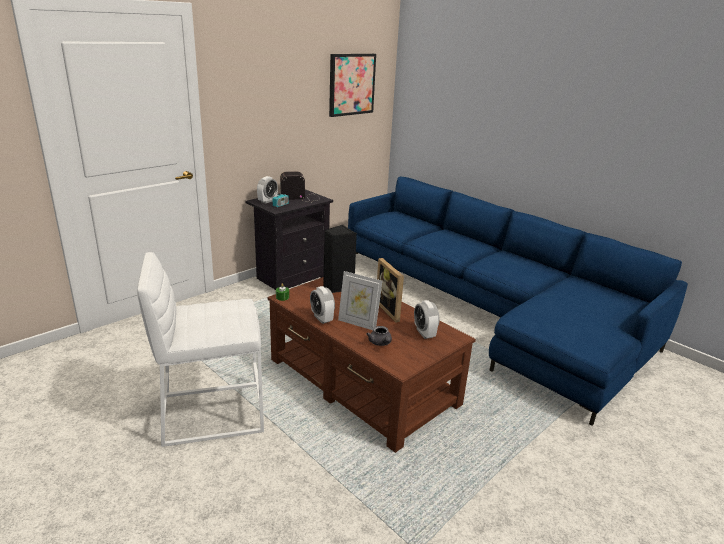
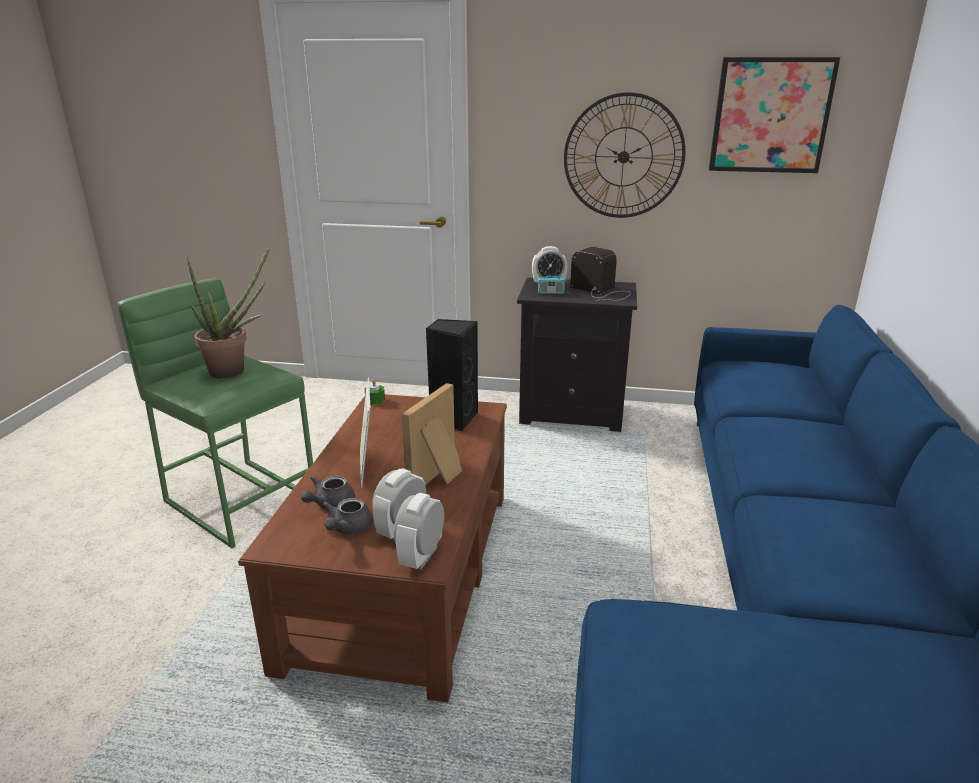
camera: 55 degrees right, 0 degrees up
(212, 412) = (241, 500): white stool -> green stool
(217, 310) = (235, 370): none -> potted plant
(290, 114) = (623, 157): none -> wall clock
(322, 318) = (351, 441): alarm clock -> alarm clock (421, 556)
(409, 345) = (347, 529): none -> grey teapot

